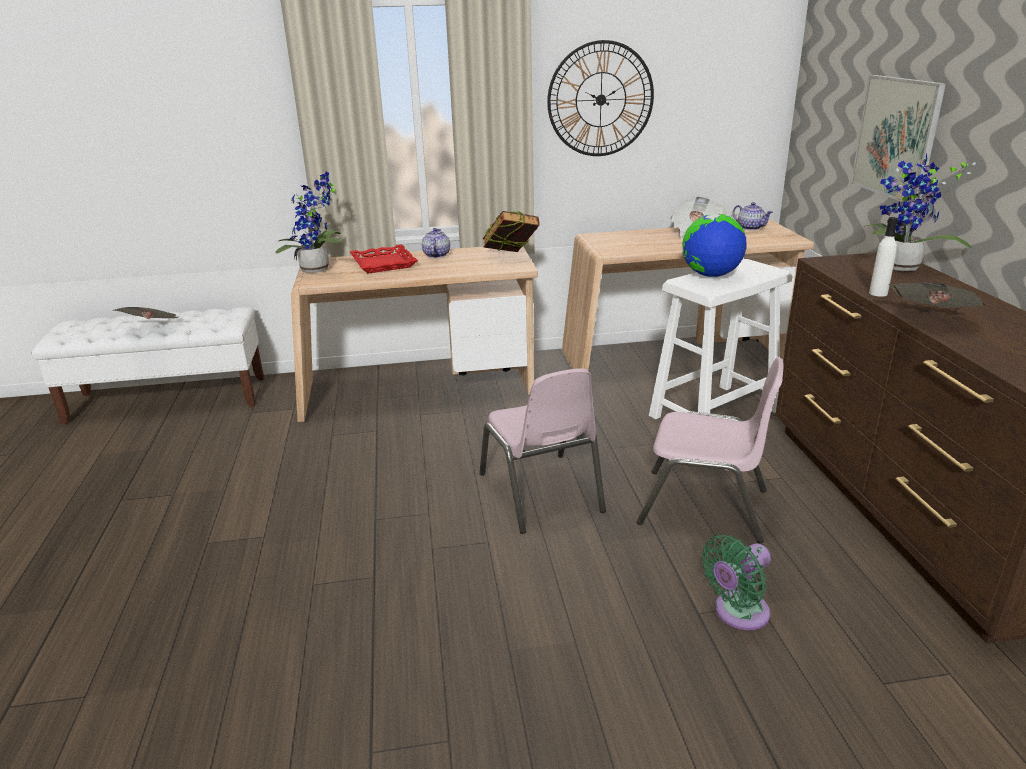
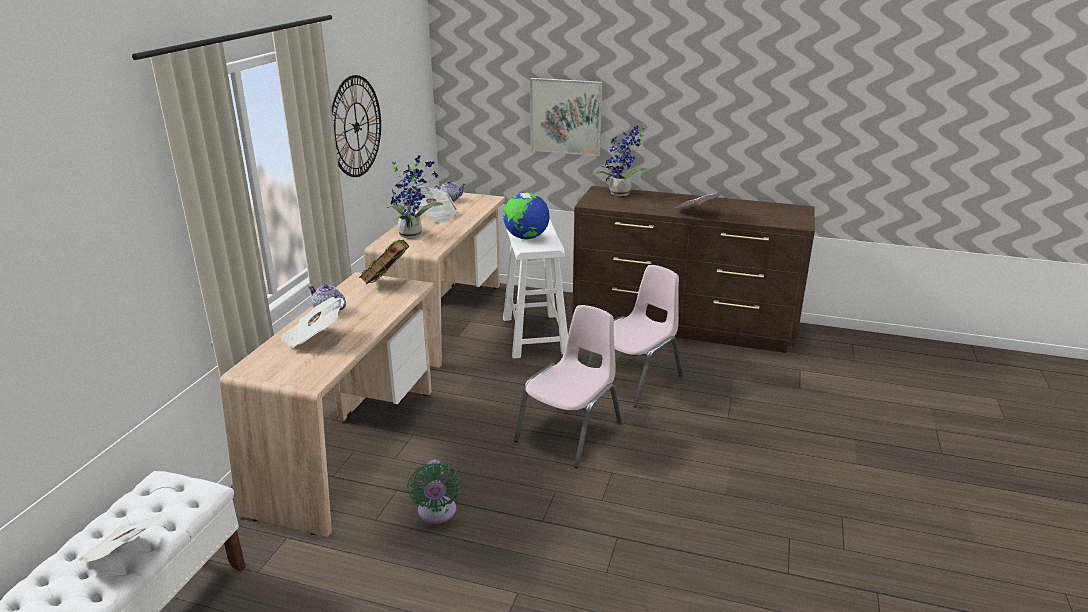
camera: 65 degrees left, 0 degrees up
(318, 270) = (278, 372): potted plant -> potted plant (413, 234)
(383, 264) = (313, 337): red tray -> newspaper
(541, 493) = (570, 432): pink chair -> pink chair turned 60 degrees counterclockwise
(737, 613) = (734, 406): green fan -> green fan (437, 513)
(878, 293) = (652, 210): white bottle -> none

